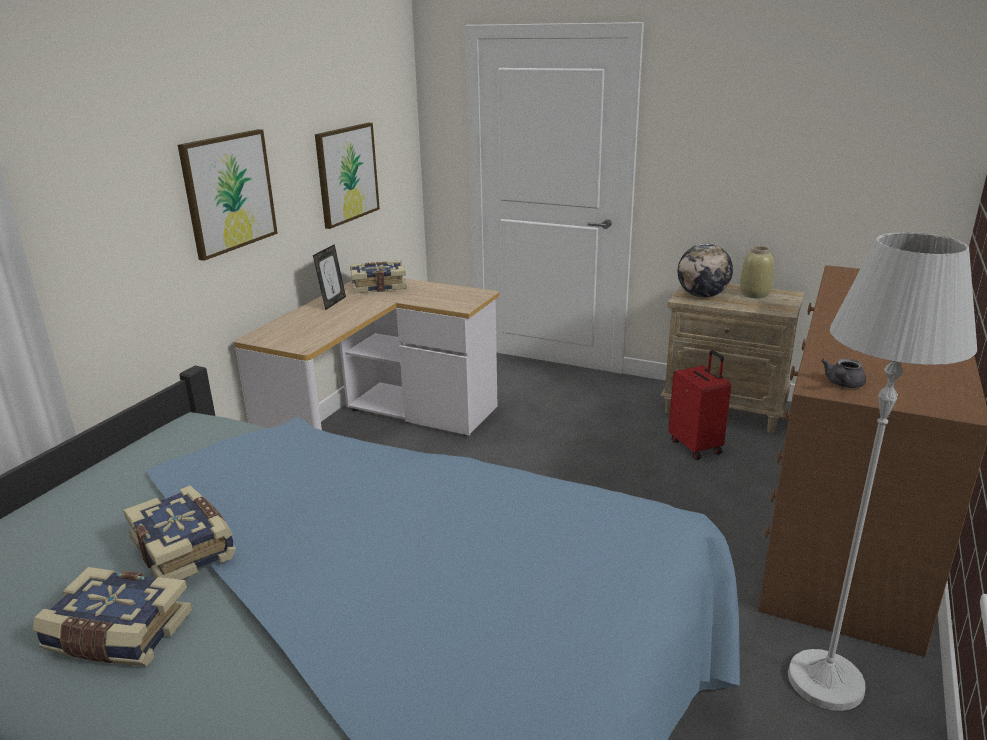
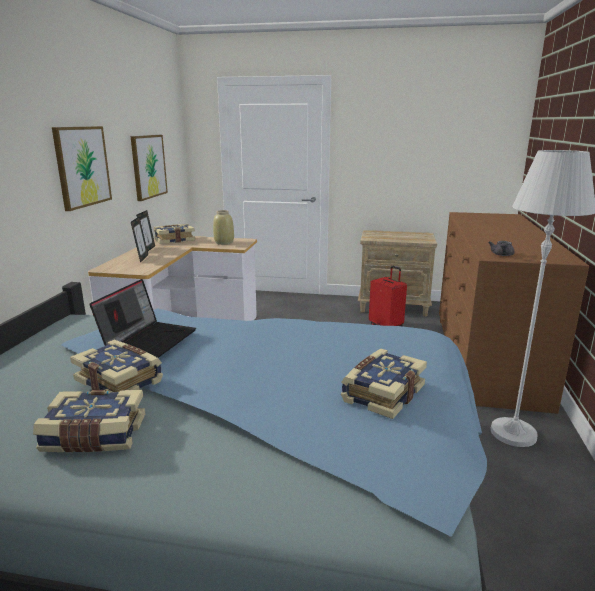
camera: 15 degrees left, 5 degrees down
(255, 479) = (149, 340): none -> laptop
(315, 321) = (142, 258): none -> picture frame
(522, 630) = (381, 393): none -> book
(702, 296) = (378, 237): globe -> none
(755, 294) = (407, 235): beige vase -> beige vase (224, 243)

